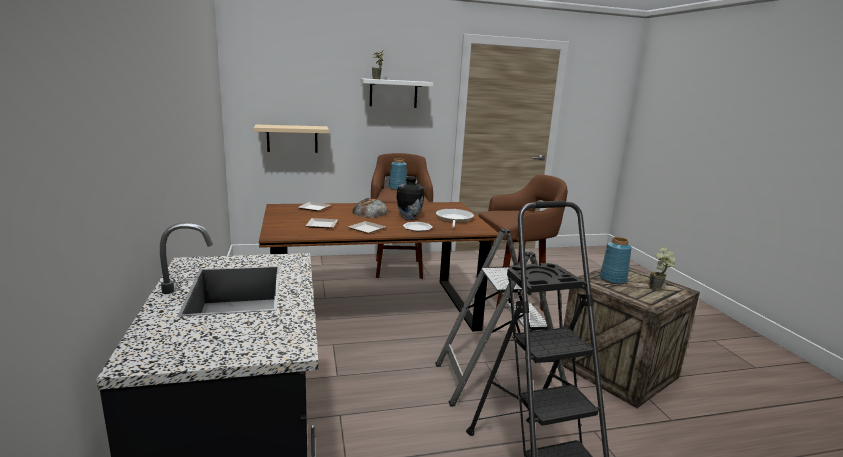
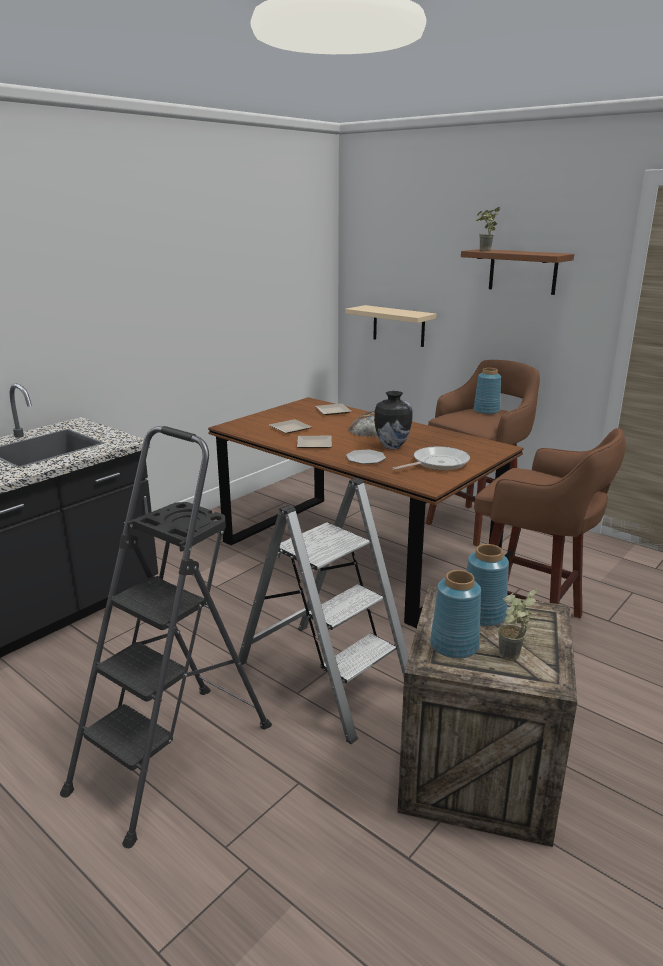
camera: 55 degrees right, 5 degrees up
(393, 93) = (523, 271): white shelf -> brown shelf
(638, 295) = (453, 645): none -> blue vase

